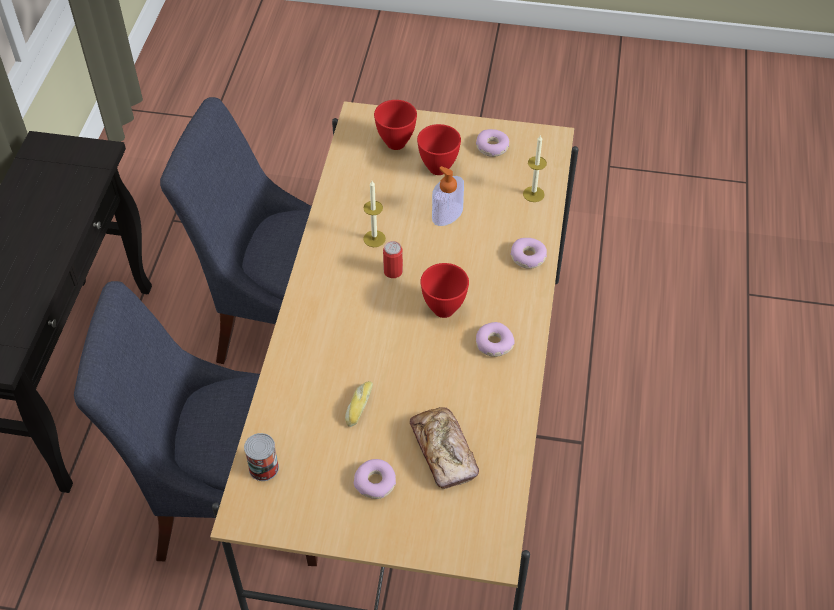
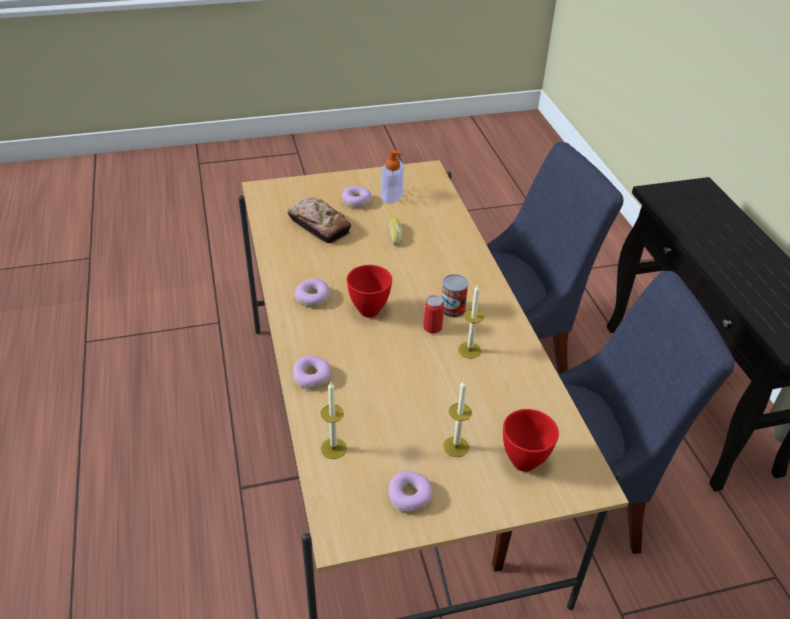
camera: 155 degrees right, 10 degrees down
(263, 468) = (434, 191): can -> can (452, 309)
(439, 167) = (456, 446): red bowl -> candle
(447, 214) = (415, 395): soap dispenser -> soap dispenser (392, 195)

